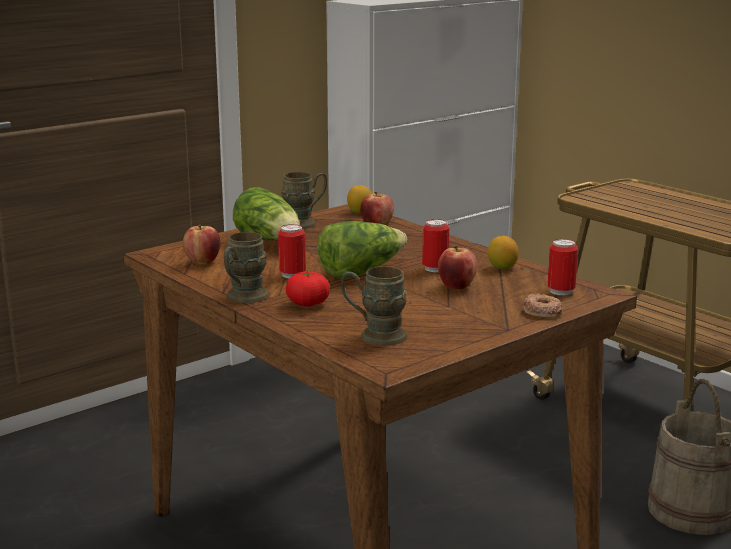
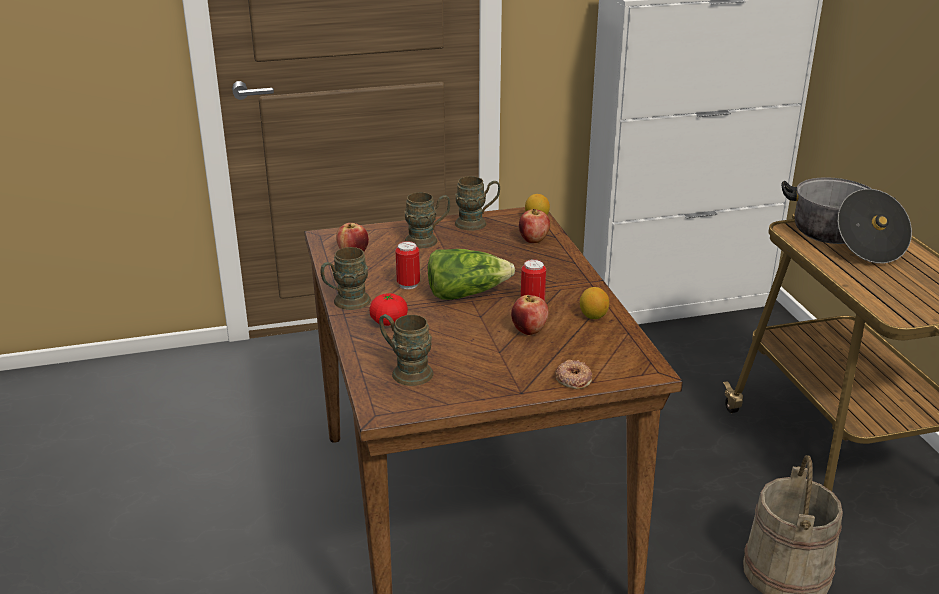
camera: 25 degrees right, 10 degrees up
(269, 241) = (427, 240): lettuce -> brown mug
(561, 291) = (615, 358): can -> none
(627, 196) = (843, 238): none -> cooking pot

